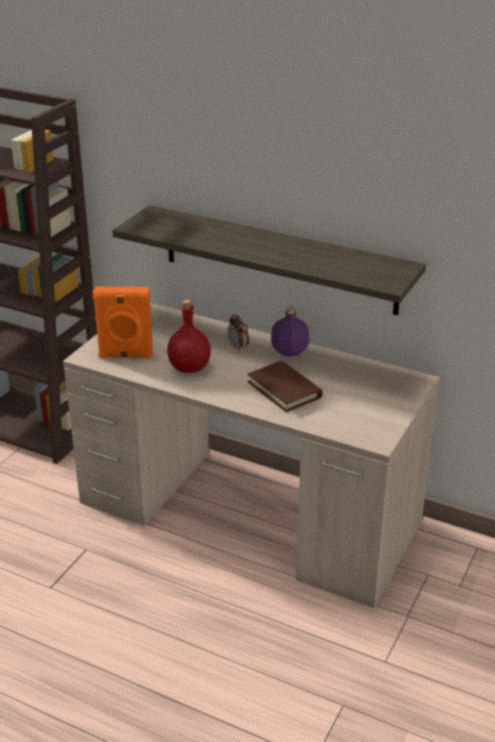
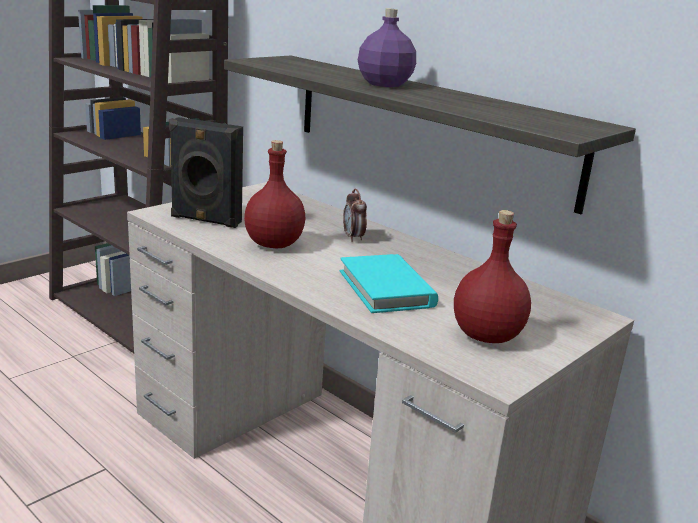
camera: 15 degrees right, 10 degrees down
(126, 356) = (205, 220): orange speaker -> black speaker
(284, 389) = (386, 289): brown book -> turquoise book
(290, 350) = (421, 252): purple bottle -> purple bottle (385, 84)
(359, 413) = (486, 336): none -> red bottle

